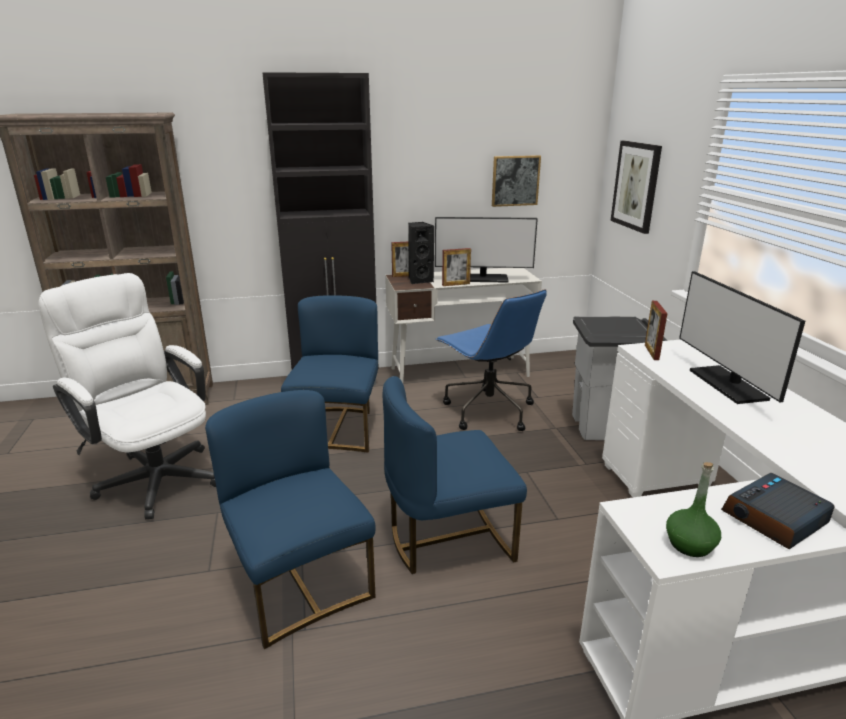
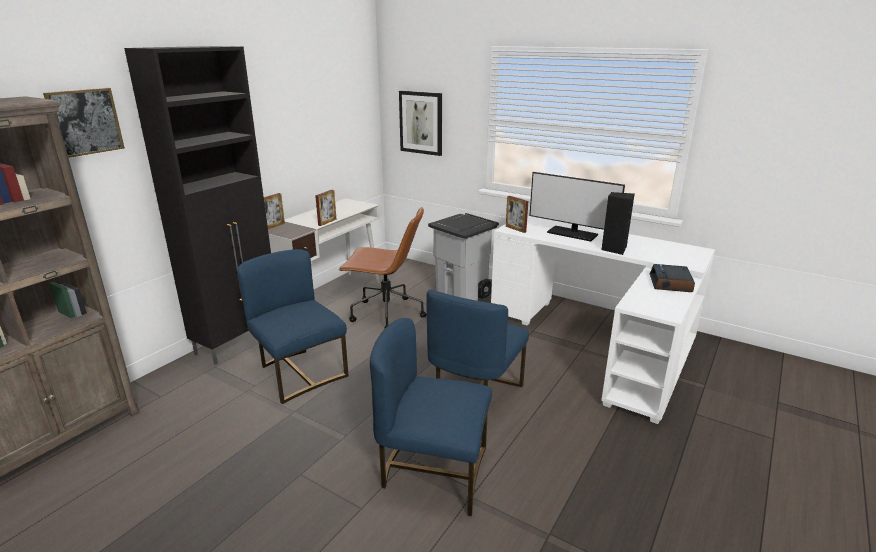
camera: 45 degrees left, 0 degrees up
(153, 475) = (188, 487): white office chair -> none
(419, 280) = (293, 226): black speaker -> black speaker (614, 249)
(483, 278) = (337, 213): monitor -> none
(487, 410) = (385, 314): blue office chair -> brown office chair
(515, 180) = (331, 129): picture -> picture (85, 122)
(689, 544) = (667, 306): green bottle -> none

